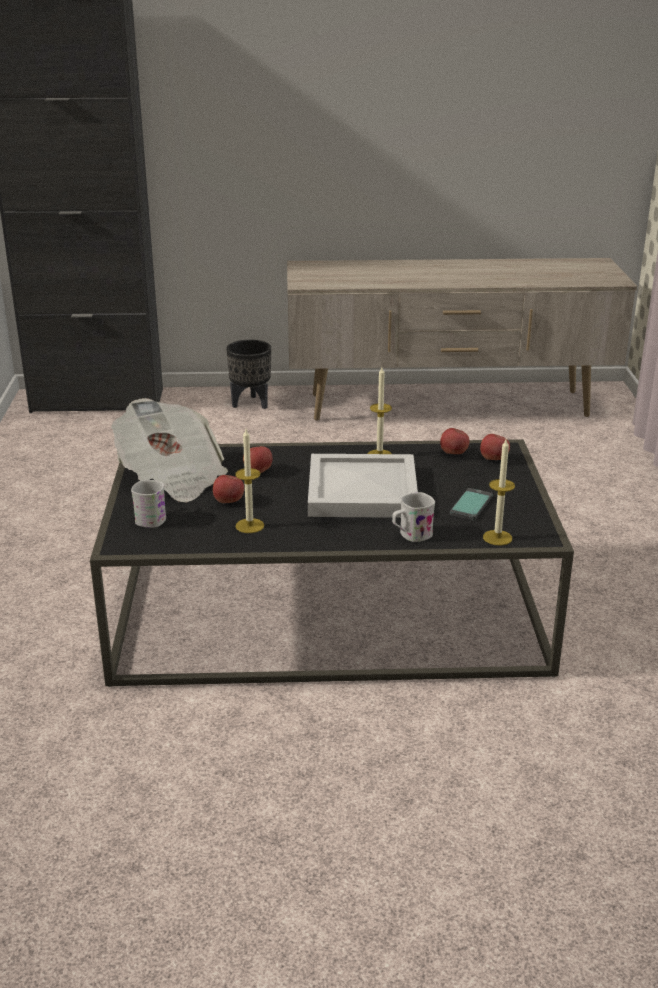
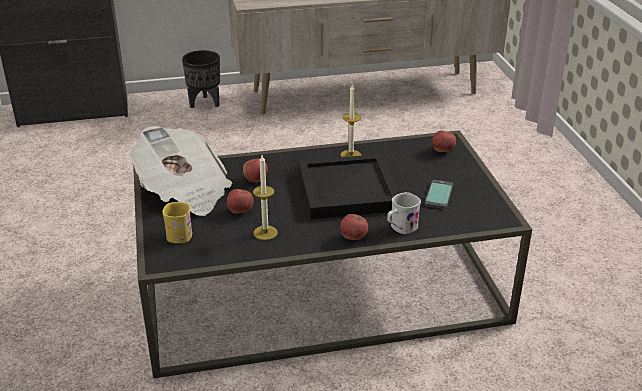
camera: 10 degrees left, 5 degrees up
(153, 518) = (180, 233): white mug -> yellow mug
(360, 492) = (346, 191): white tray -> black tray
(453, 453) = (409, 148): apple -> apple (353, 237)
(497, 537) = (469, 223): candle -> none

